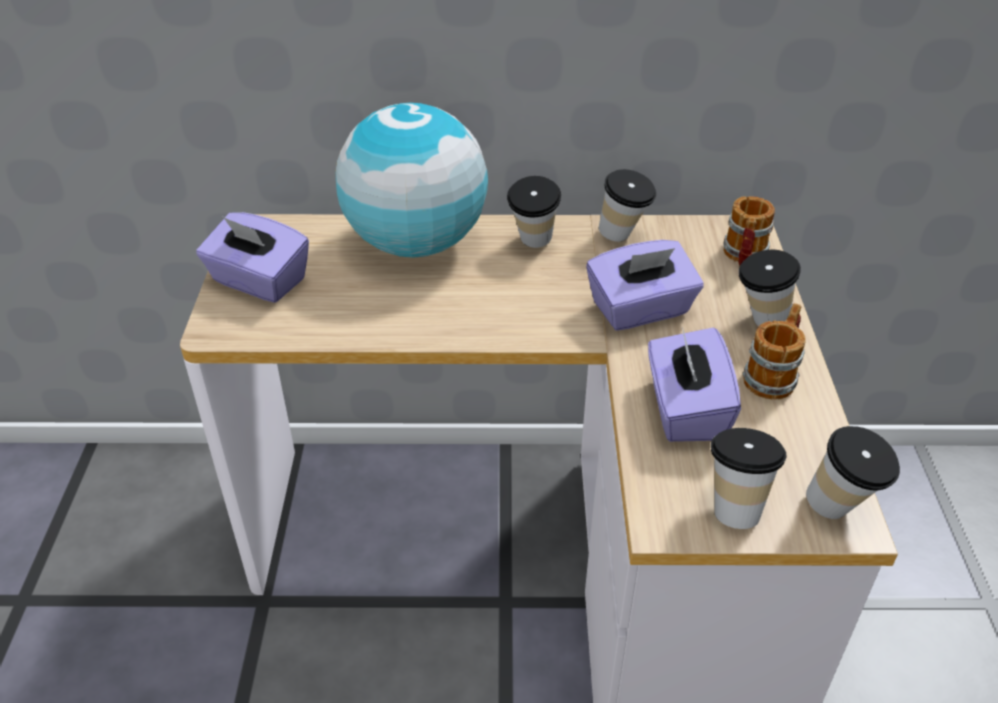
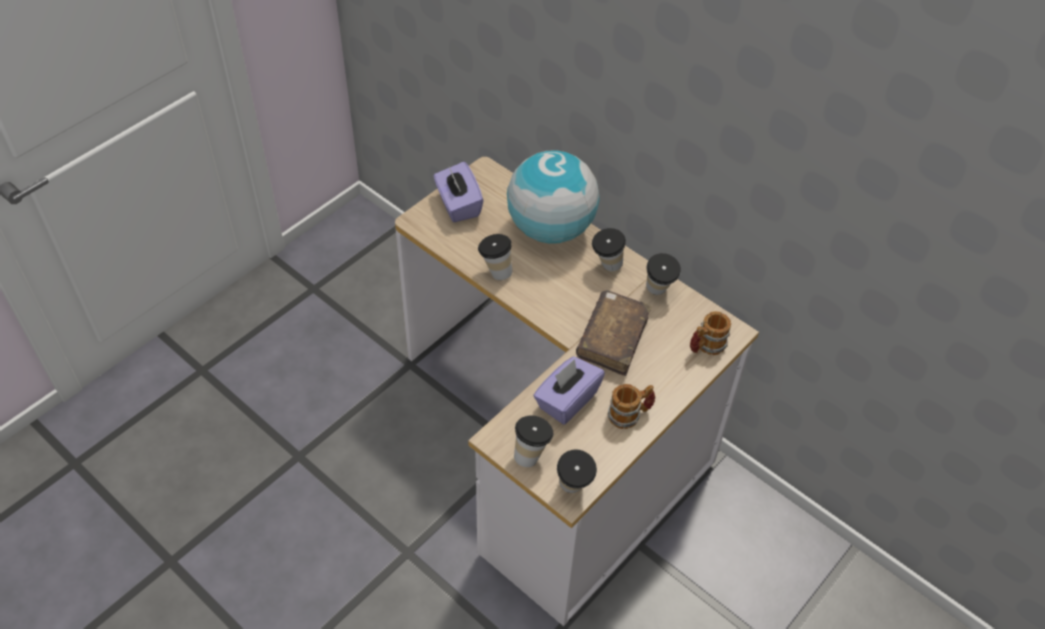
camera: 40 degrees right, 10 degrees up
(641, 310) = (612, 339): purple tissue box -> brown book
(759, 322) = (662, 385): cup -> cup (495, 272)

